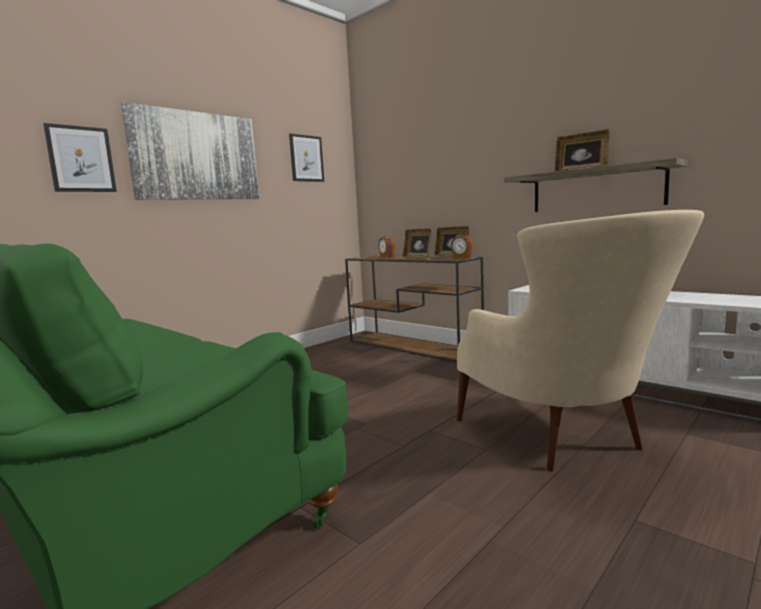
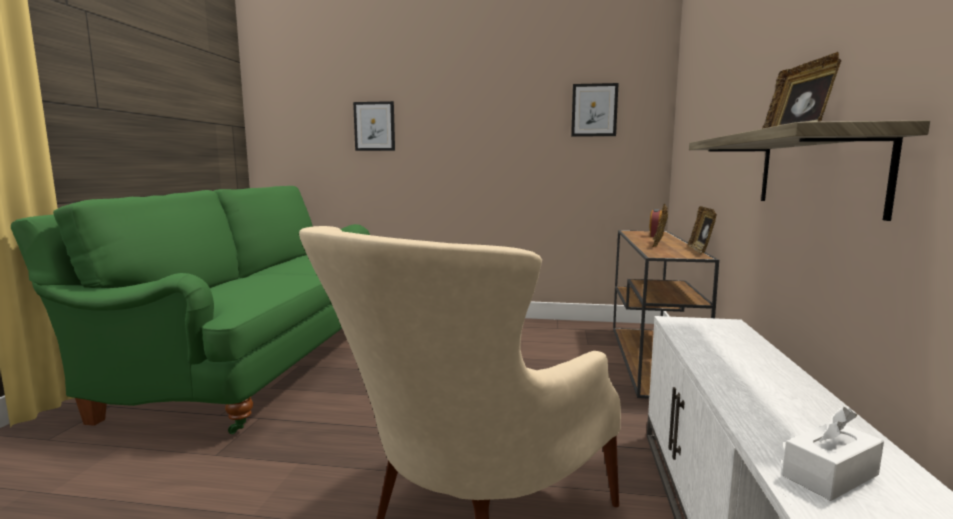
camera: 55 degrees right, 0 degrees up
(196, 156) = (464, 117): picture -> none
(461, 258) = (681, 255): alarm clock -> none
(729, 300) = (830, 475): none -> white tissue box

